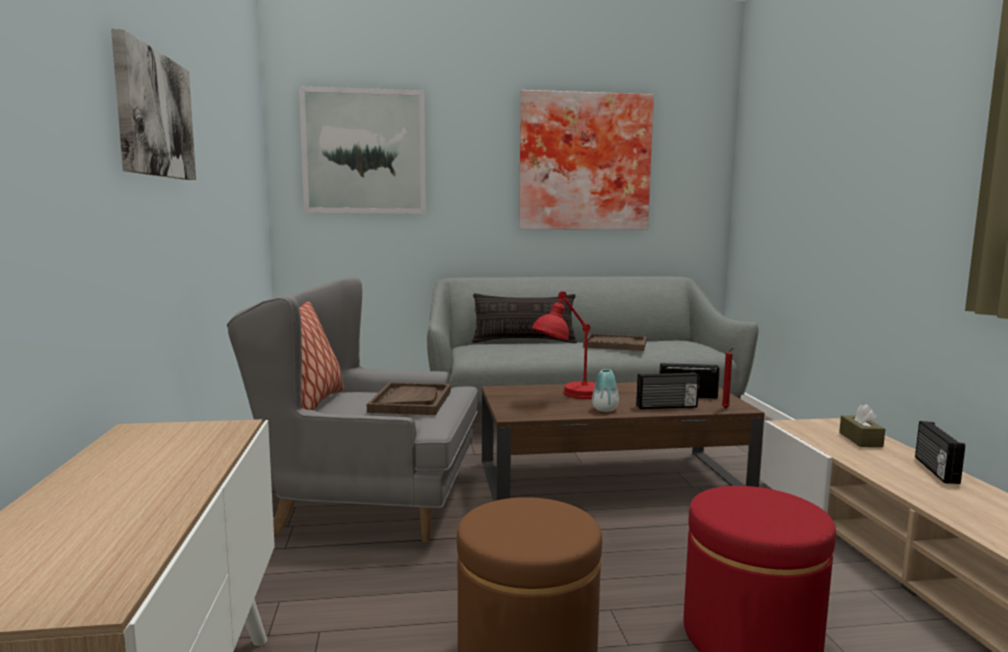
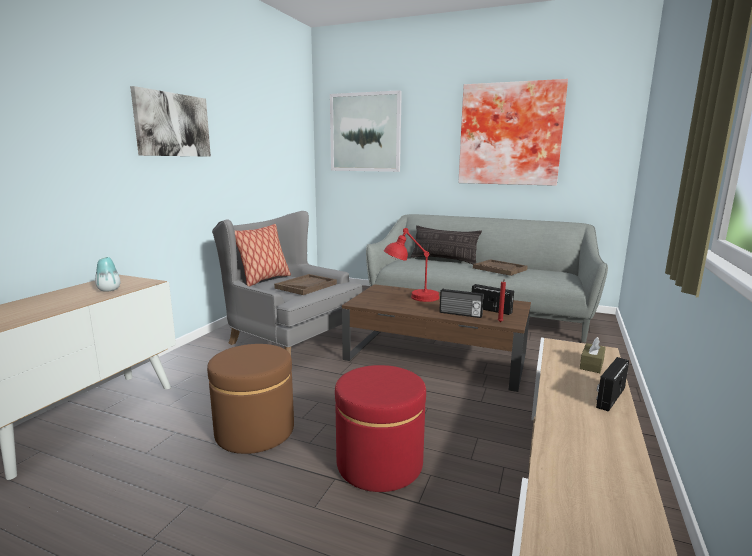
camera: 30 degrees right, 5 degrees up
(605, 409) = (416, 309): vase -> vase (109, 290)

